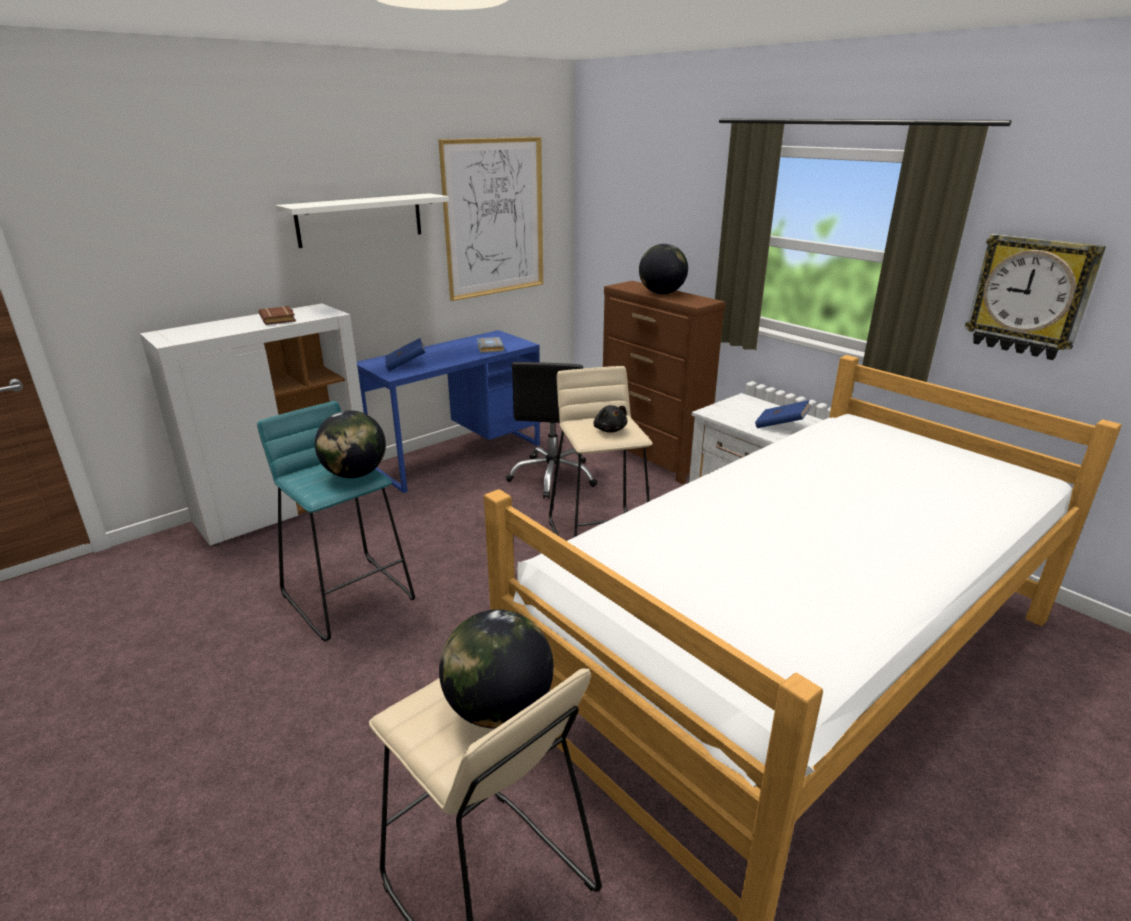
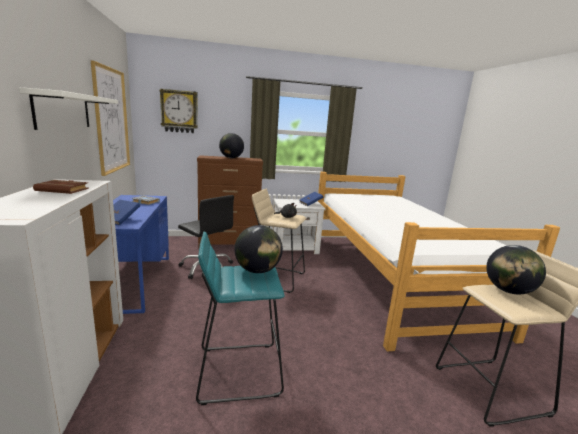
camera: 60 degrees left, 10 degrees down
(1030, 296) = (368, 143): wall clock -> wall clock (179, 111)

